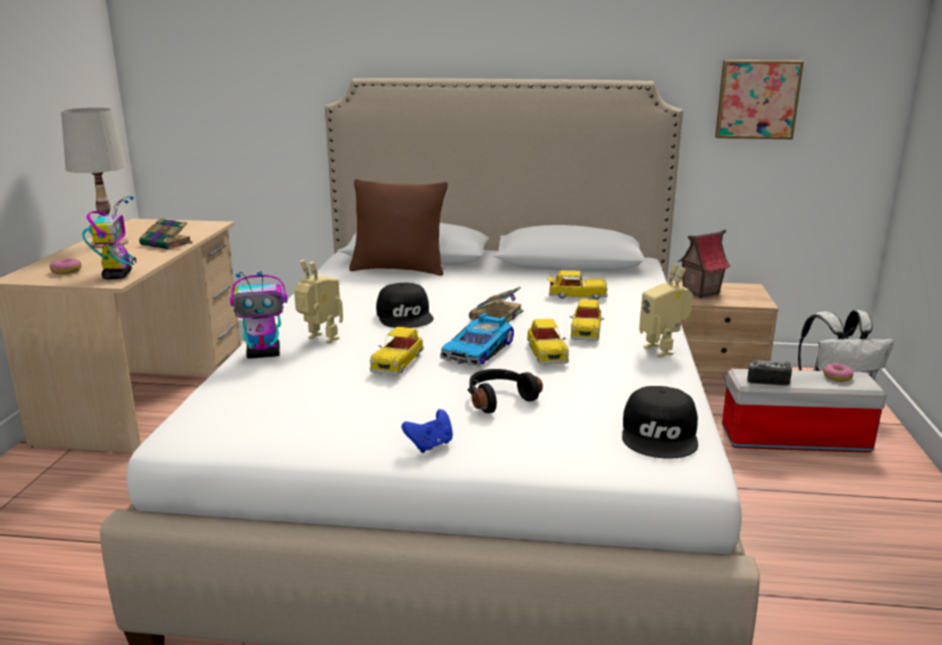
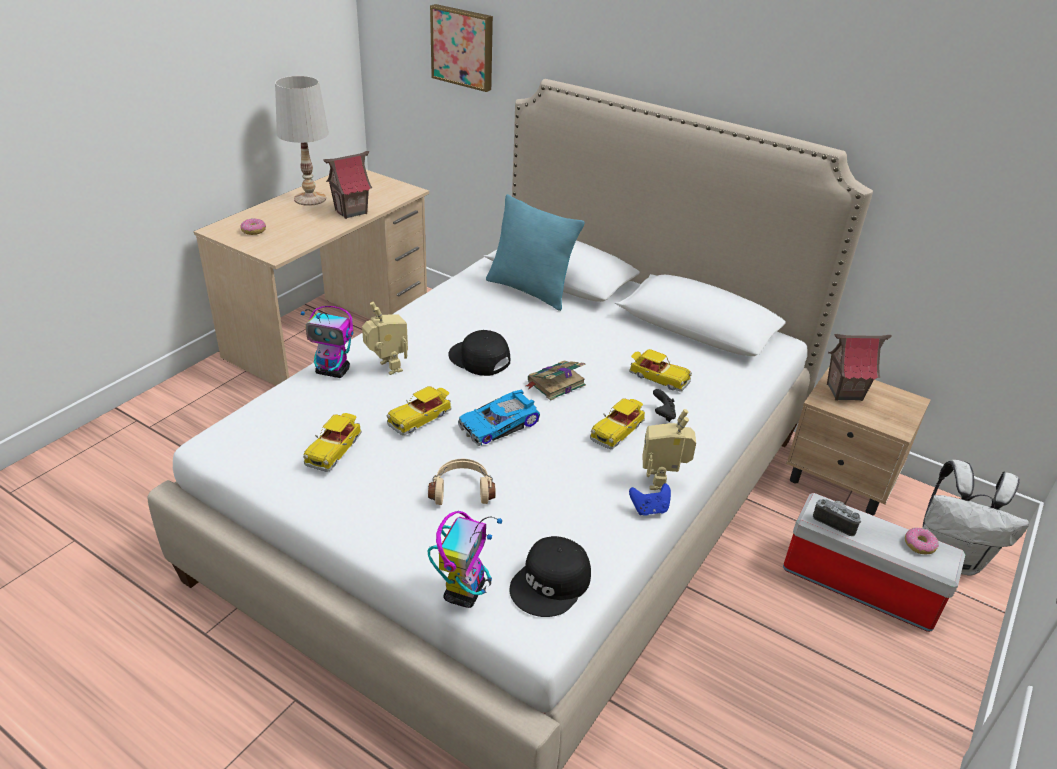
camera: 25 degrees right, 15 degrees up
(117, 275) = (284, 247): toy robot -> toy robot (464, 591)
(167, 244) = (351, 212): book -> toy house
(399, 269) = (530, 290): brown pillow -> turquoise pillow
(405, 316) = (478, 359): black cap -> black cap turned 120 degrees clockwise
(430, 445) = (365, 522): blue game controller -> blue game controller (649, 509)
(498, 399) = (462, 490): black headphones -> beige headphones
(546, 352) = (554, 447): toy car -> toy car (334, 449)
(609, 314) = (663, 415): none -> black game controller
(757, 99) = (973, 197): picture -> picture (463, 47)

